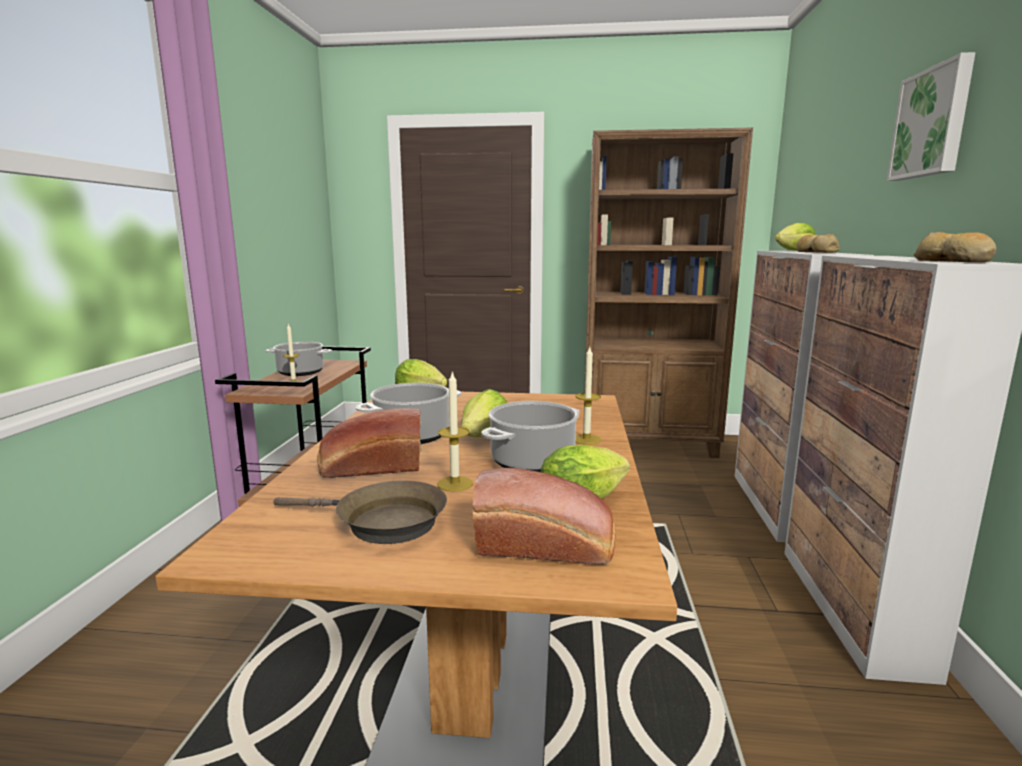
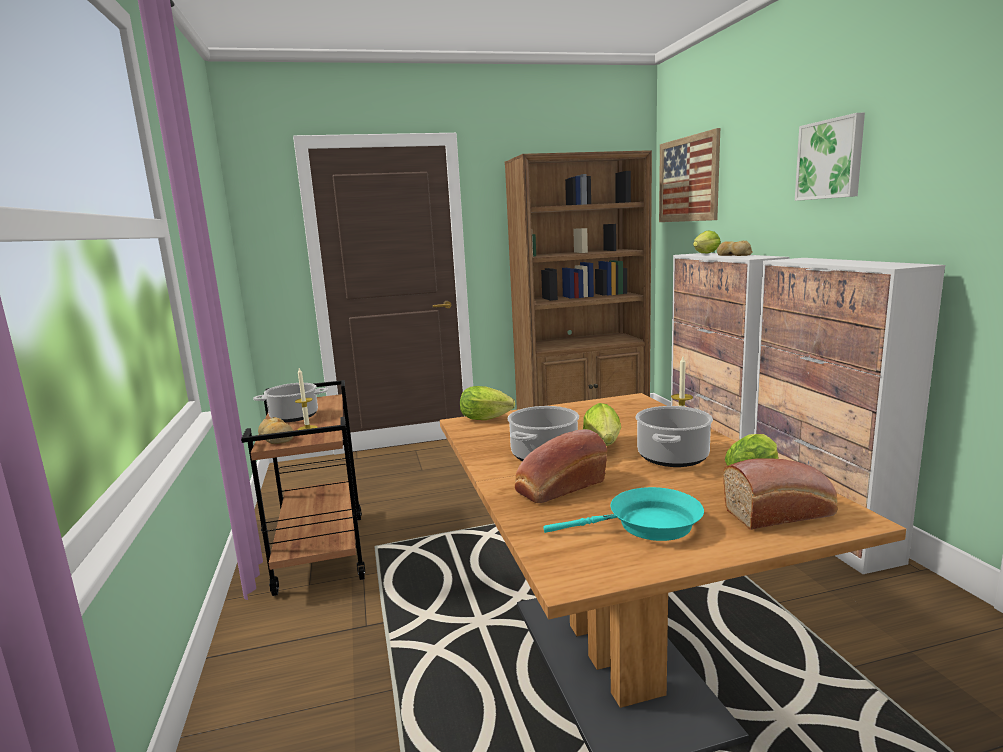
camera: 20 degrees left, 0 degrees up
(382, 523) = (647, 525): brown frying pan -> turquoise frying pan
(455, 484) = (646, 485): candle -> none
(801, 163) = (688, 179): none -> picture
(952, 261) = (888, 264): bread -> bread (276, 438)

